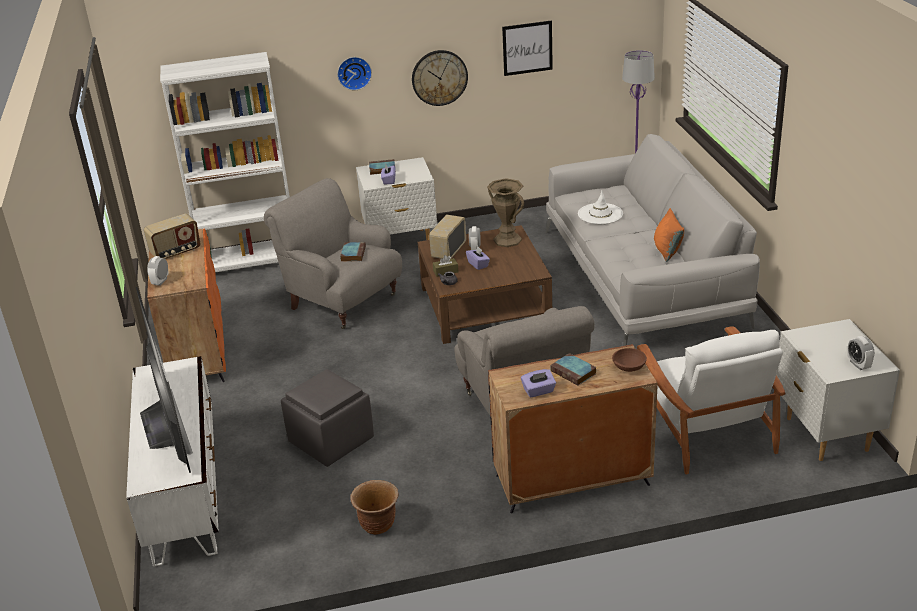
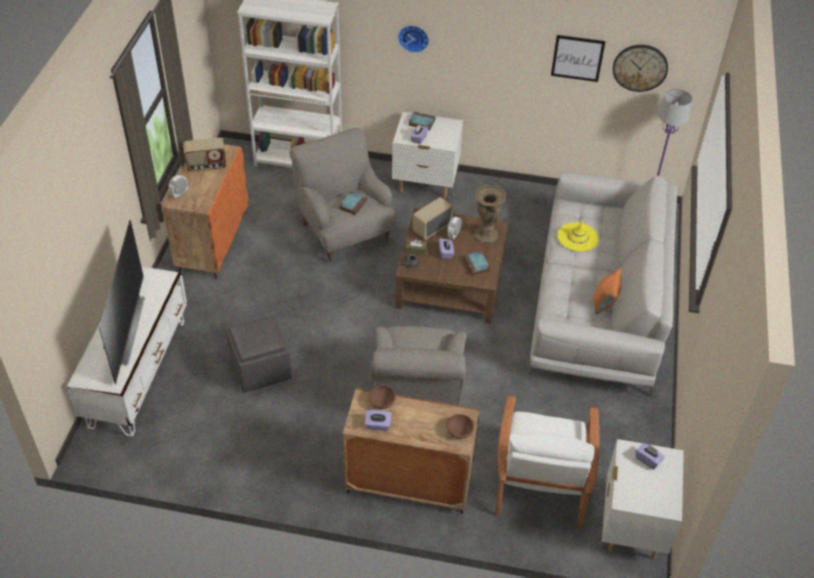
camera: 20 degrees right, 15 degrees up
(377, 524) = (250, 460): brown planter -> none
(439, 77) = (490, 61): wall clock -> wall clock (640, 67)
(526, 371) = (382, 401): none -> brown bowl
(574, 372) = (415, 418): book -> book (477, 265)
(600, 214) = (577, 237): white hat -> yellow hat
(824, 336) = (648, 460): none -> purple tissue box
(858, 364) = (652, 501): alarm clock -> none

